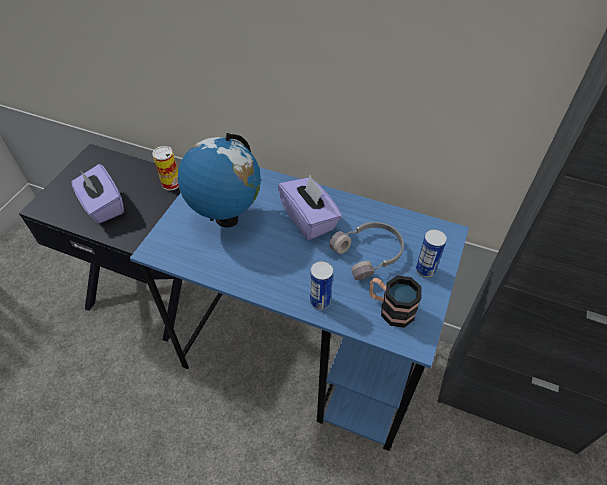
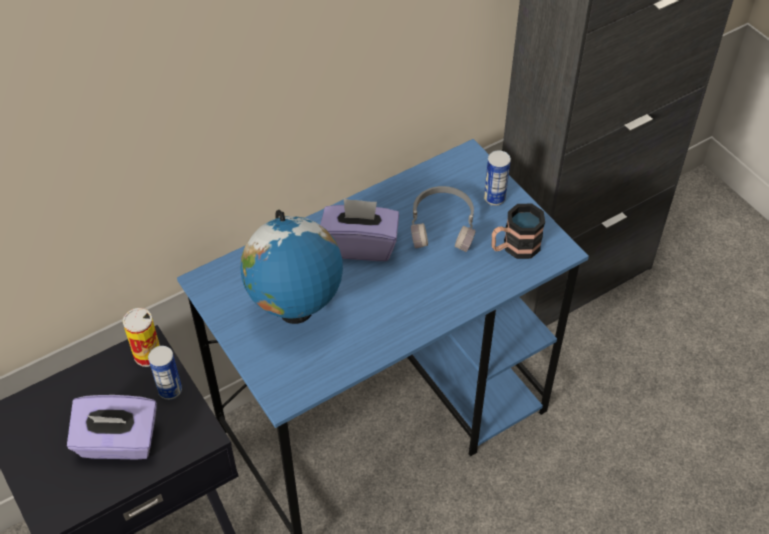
camera: 55 degrees left, 0 degrees up
(320, 301) = (466, 292): can -> can (170, 390)

